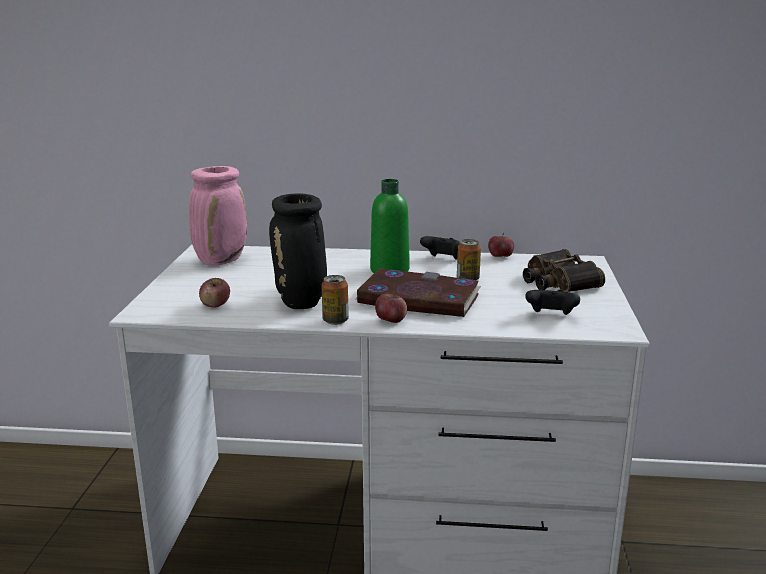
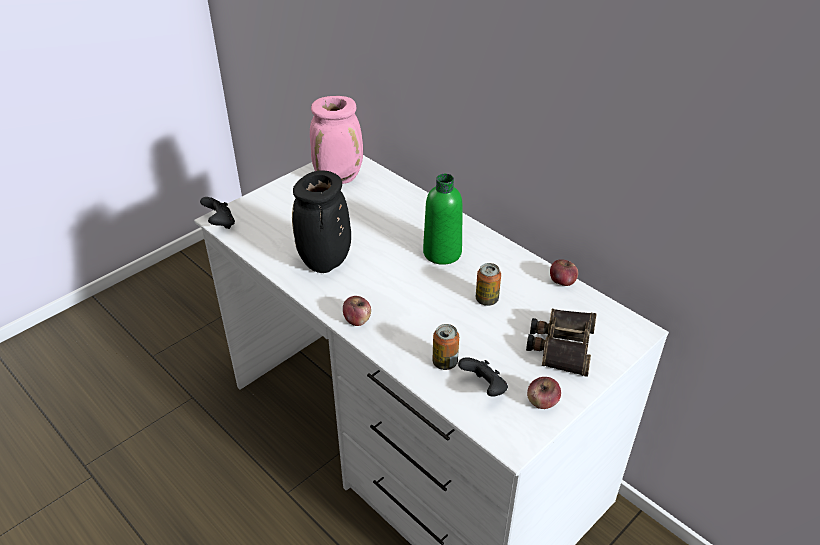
camera: 40 degrees right, 20 degrees up
(215, 305) = (271, 234): apple -> apple (542, 402)
(335, 320) = (321, 297): can -> can (445, 362)
(418, 299) = (412, 304): book -> none
(443, 259) = (505, 260): black game controller -> black game controller (220, 223)

